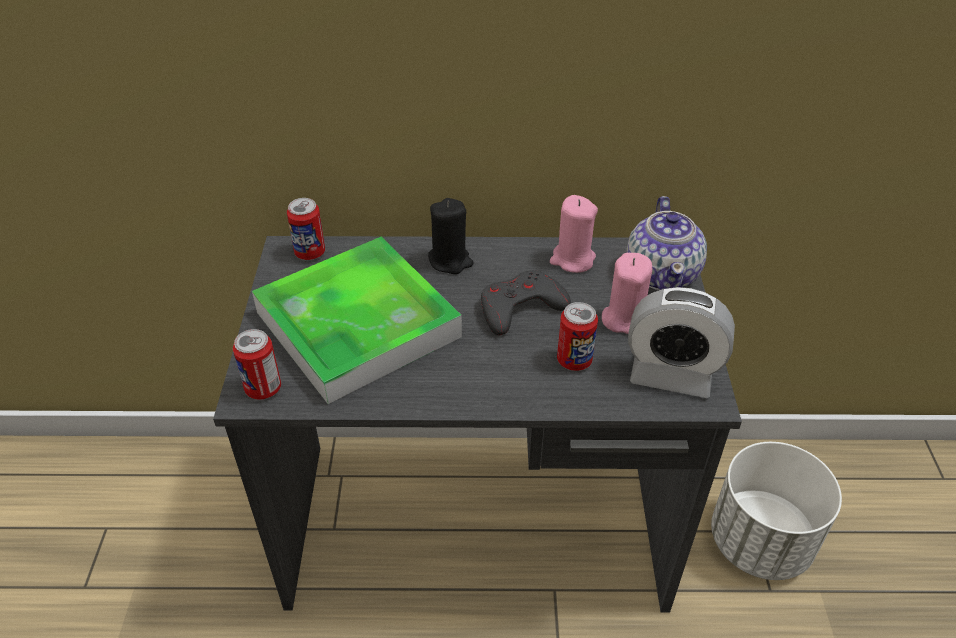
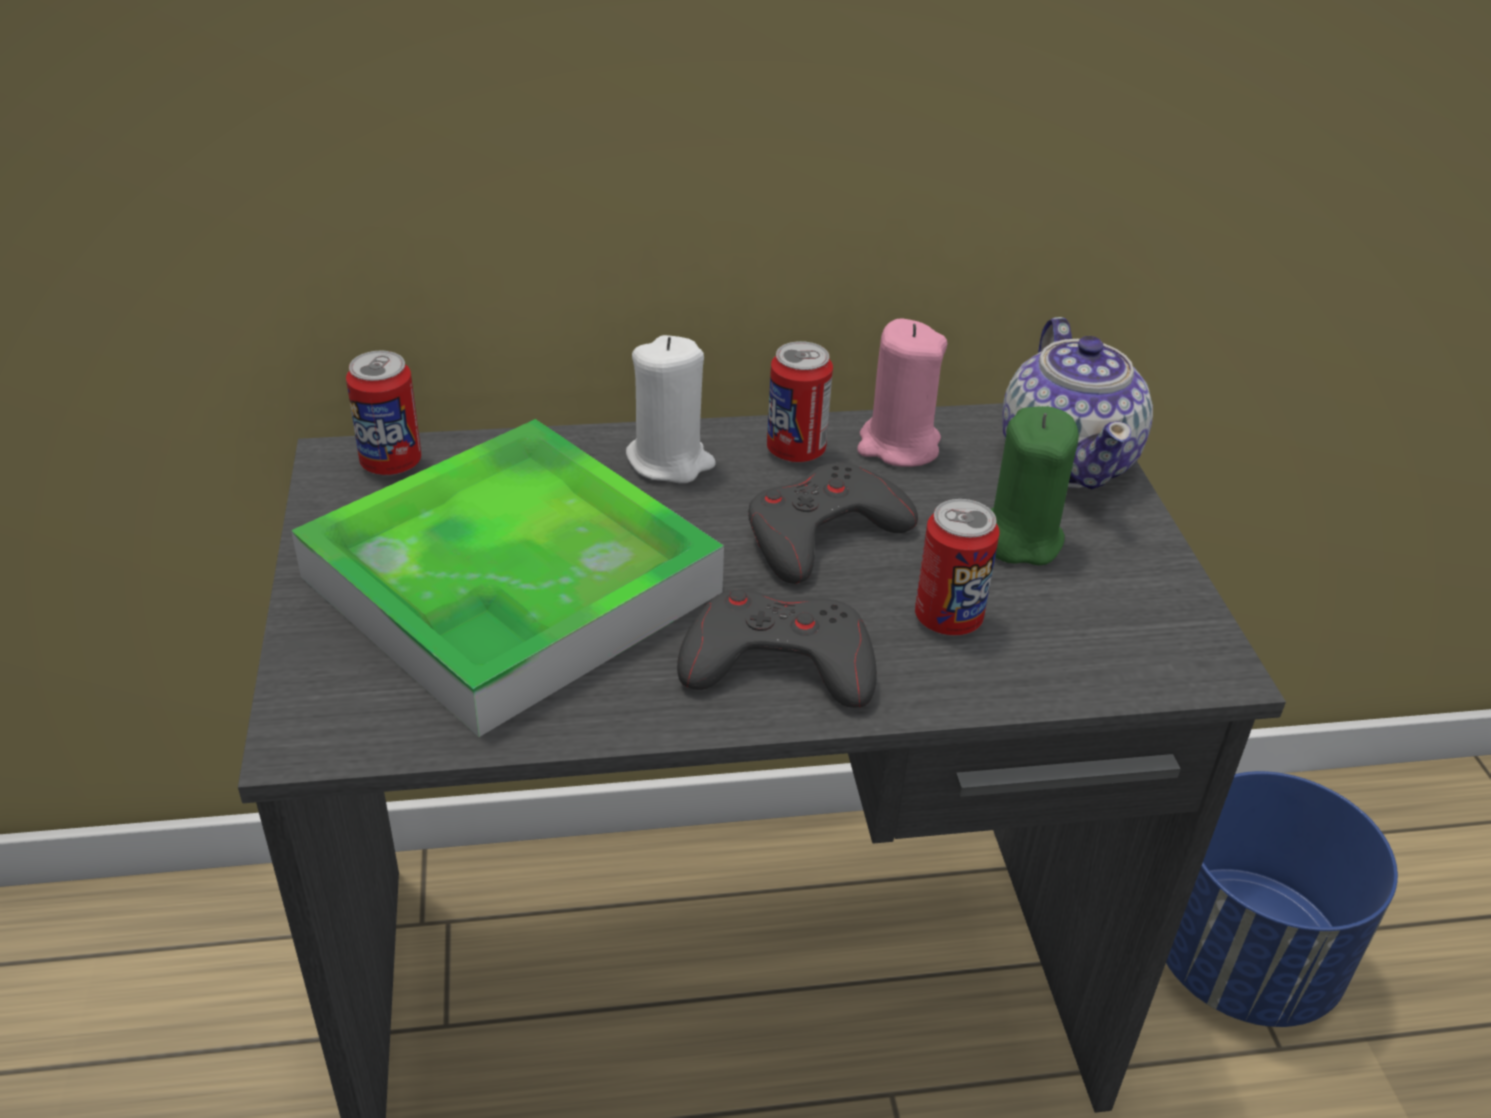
camera: 10 degrees left, 5 degrees down
(263, 388) = (337, 718): can -> can (796, 451)
(450, 261) = (670, 461): black candle -> white candle
(481, 377) = (778, 663): none -> grey game controller
(623, 318) = (1019, 539): pink candle -> green candle
(671, 375) = (1134, 631): alarm clock -> none
(760, 542) = (1244, 963): white planter -> blue planter

